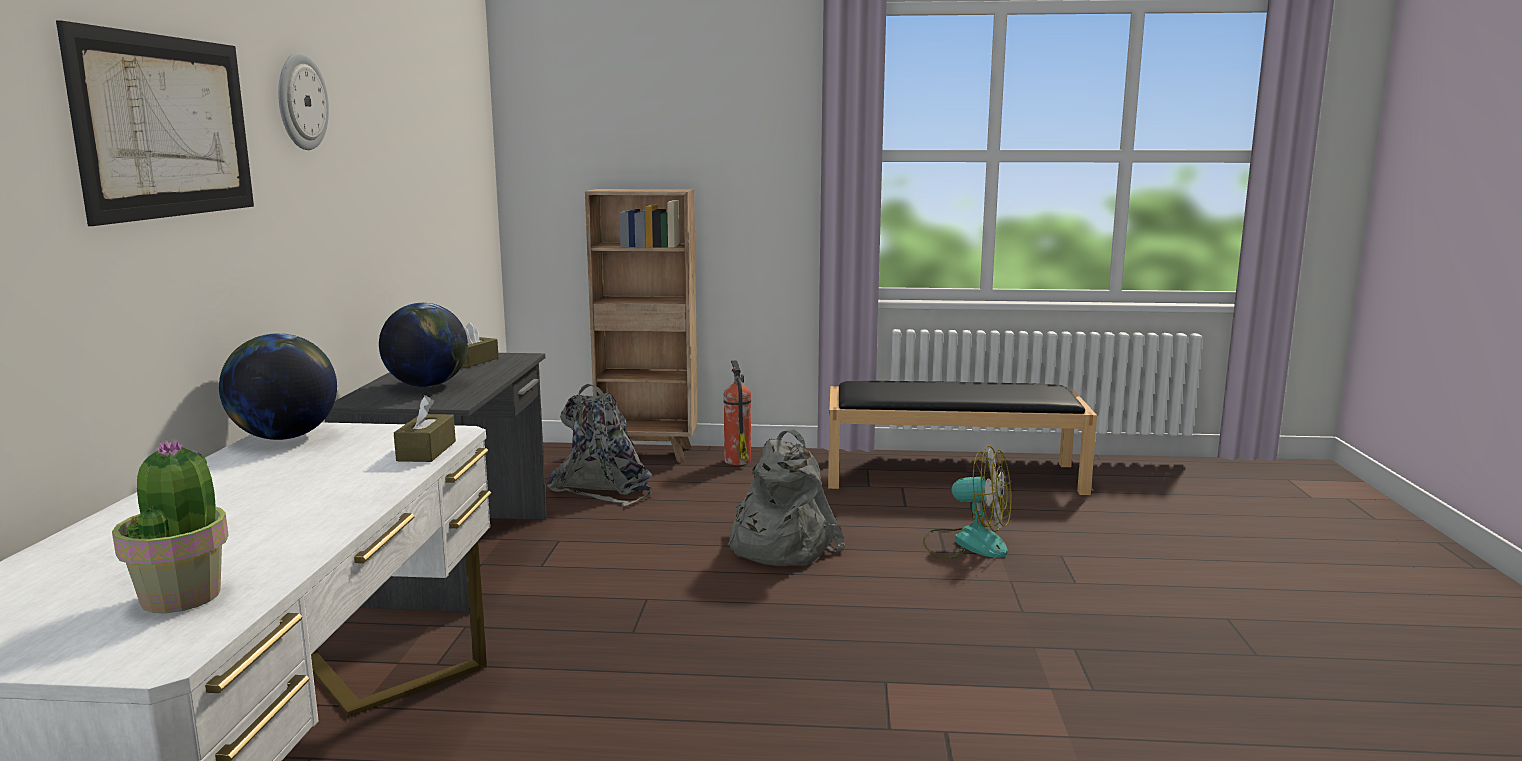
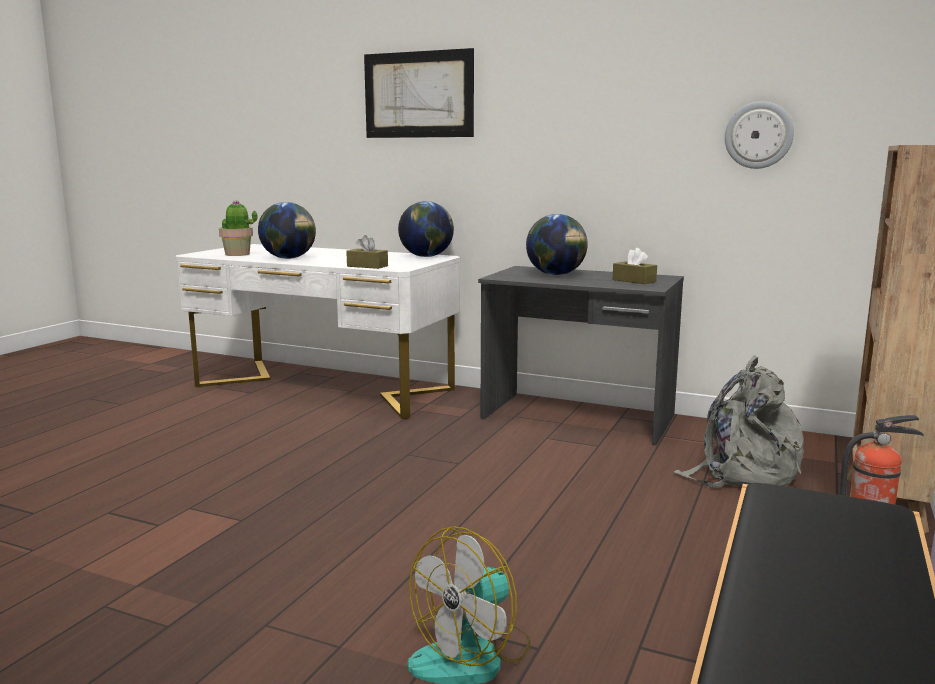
camera: 110 degrees right, 0 degrees up
(292, 524) = (289, 258): none -> globe
(301, 102) = (537, 74): wall clock -> wall clock (758, 135)
(778, 546) = (533, 528): grey backpack -> none

